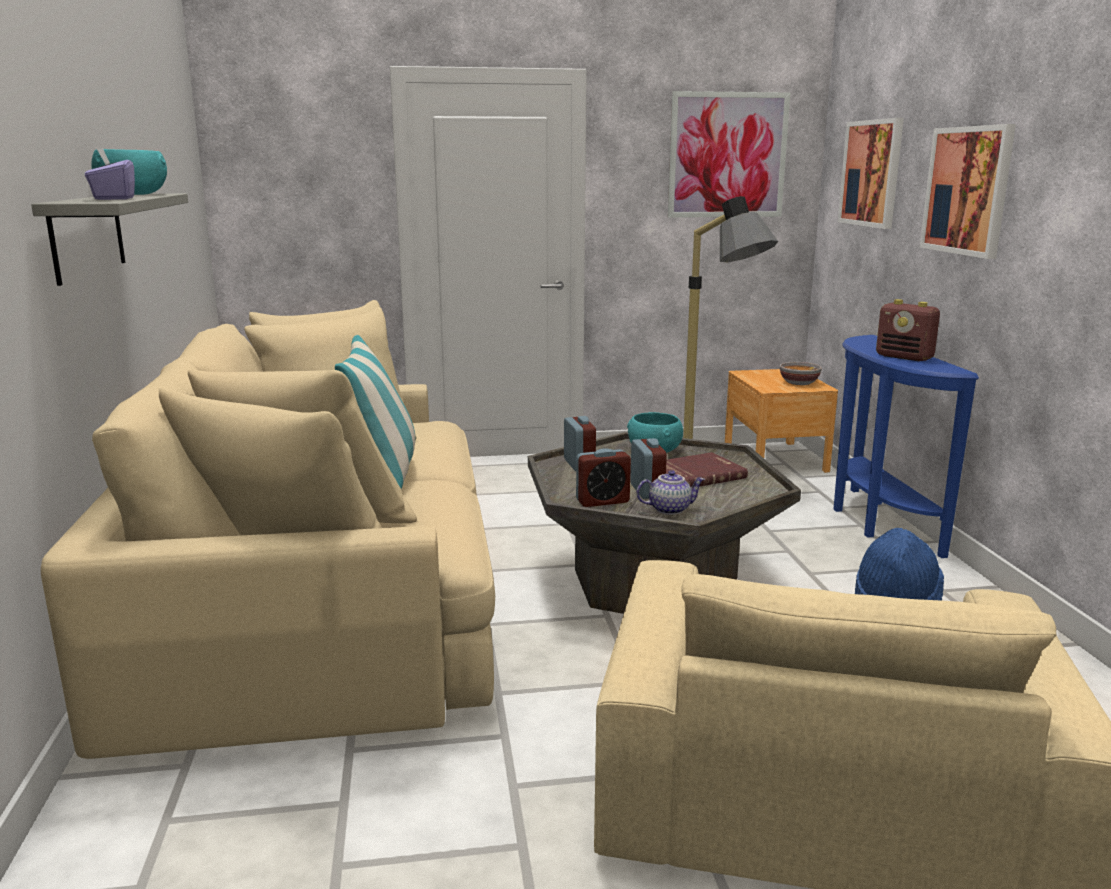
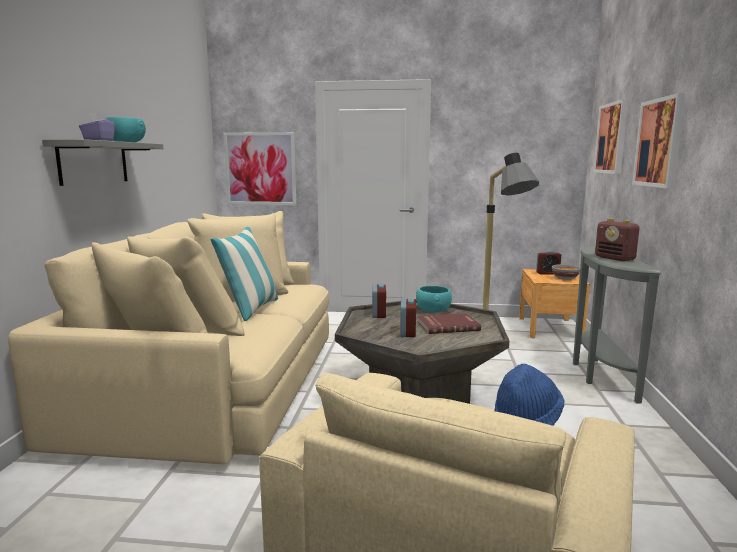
camera: 15 degrees right, 5 degrees down
(602, 501) = (374, 336): alarm clock -> alarm clock (547, 273)
(669, 509) = (412, 344): teapot -> none
(727, 155) = (522, 130): picture -> picture (260, 169)
(875, 522) = (599, 374): blue console table -> grey console table

